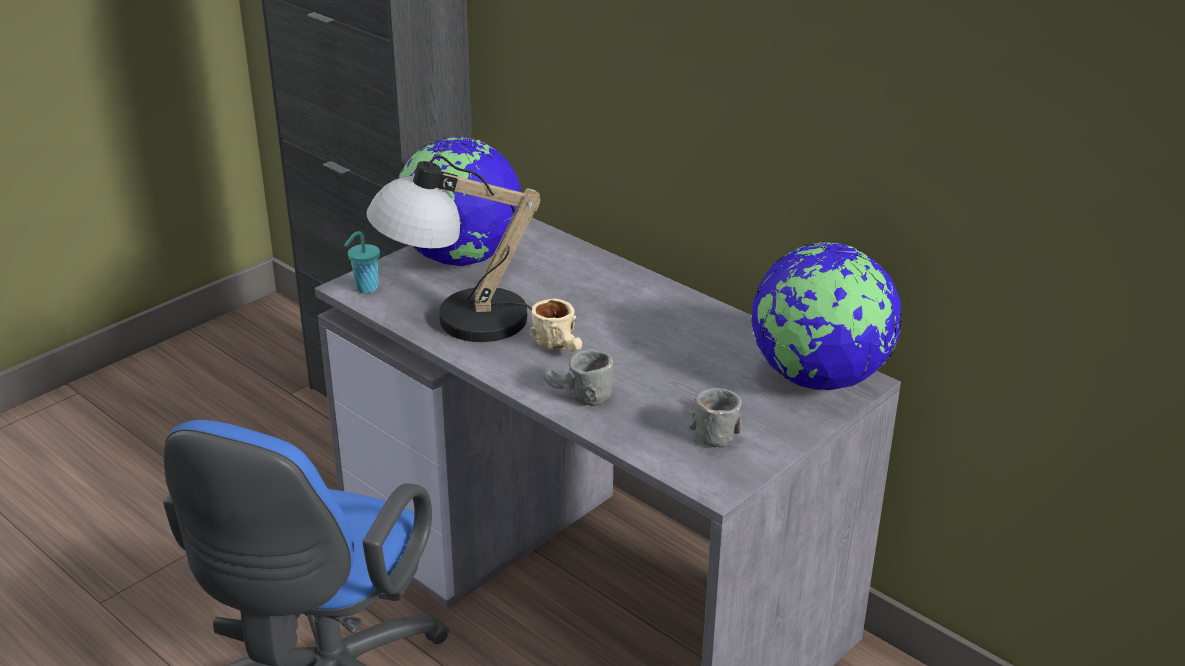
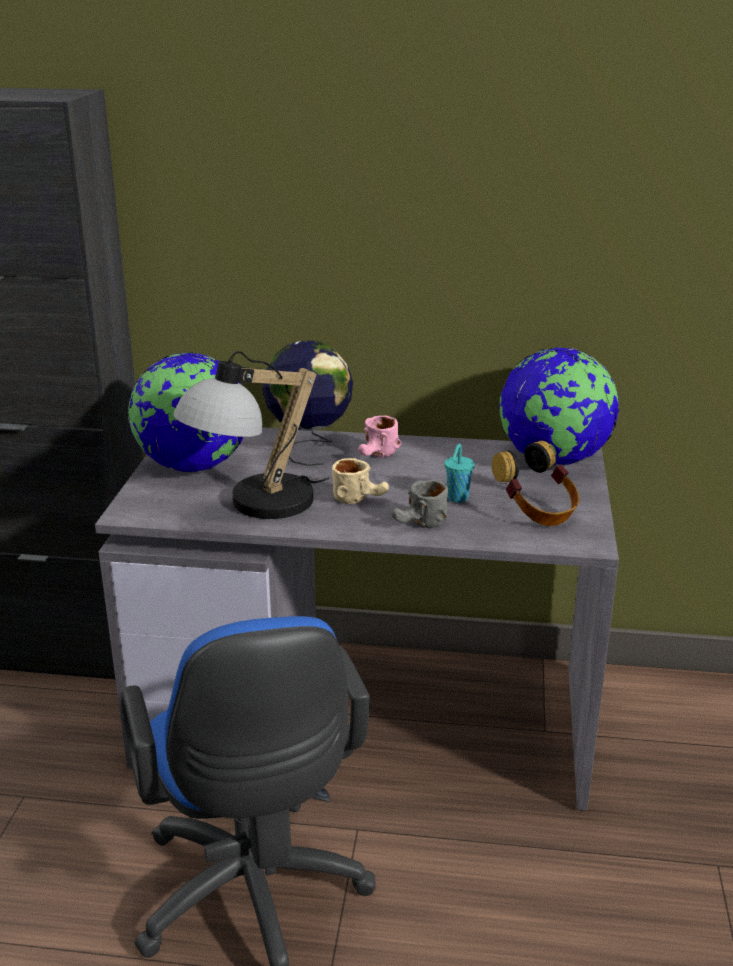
camera: 35 degrees left, 5 degrees down
(365, 288) = (143, 510): turquoise cup -> turquoise cup (457, 499)
(586, 276) = (309, 449): none -> globe
(640, 308) = (377, 456): none -> pink mug
(713, 429) = (537, 512): grey mug -> headphones

